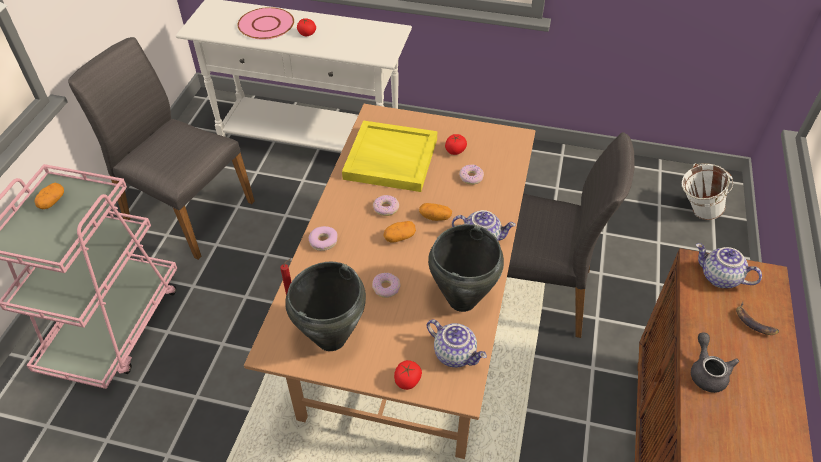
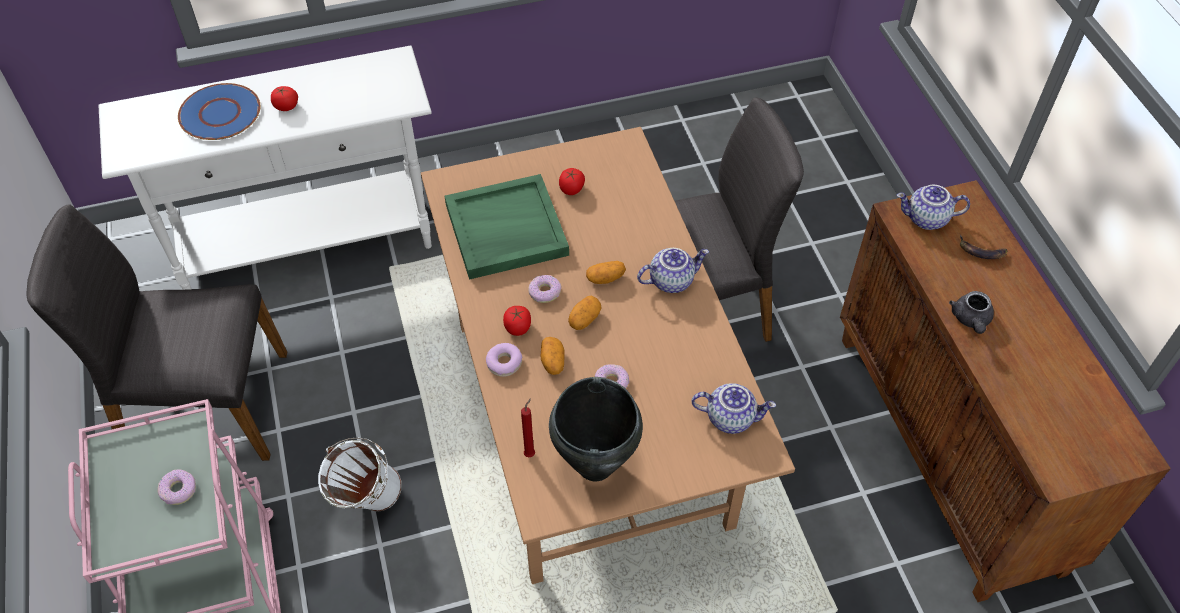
camera: 30 degrees left, 5 degrees up
(52, 202) = (129, 471): potato -> potato (552, 362)
(266, 25) = (220, 114): pink plate -> blue plate
(390, 159) = (505, 230): yellow tray -> green tray
(407, 381) = (704, 469): tomato -> tomato (518, 327)
(461, 300) = (697, 358): black cooking pot -> none
(471, 177) = (611, 214): donut -> donut (178, 490)
(695, 212) = (804, 143): white bucket -> white bucket (366, 502)
(707, 372) = (970, 320): grey teapot -> grey teapot turned 135 degrees counterclockwise

